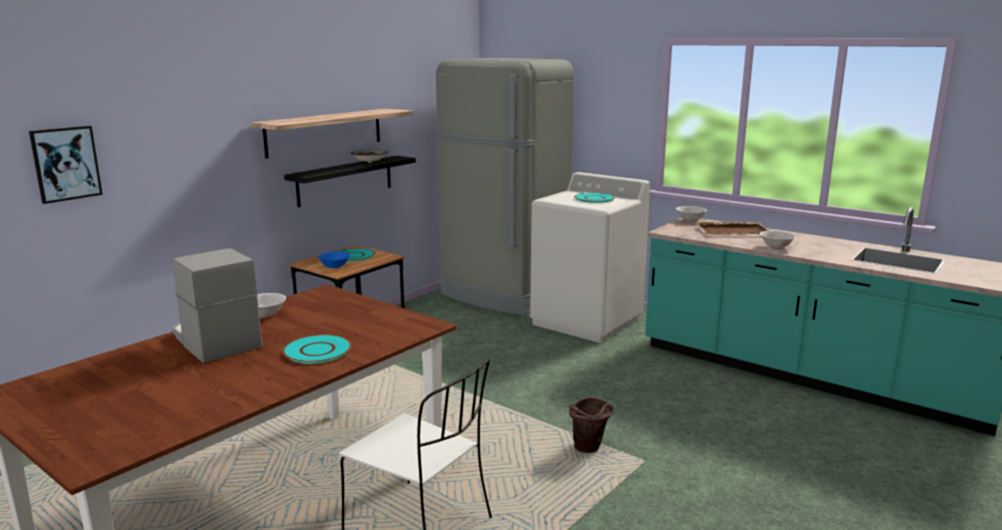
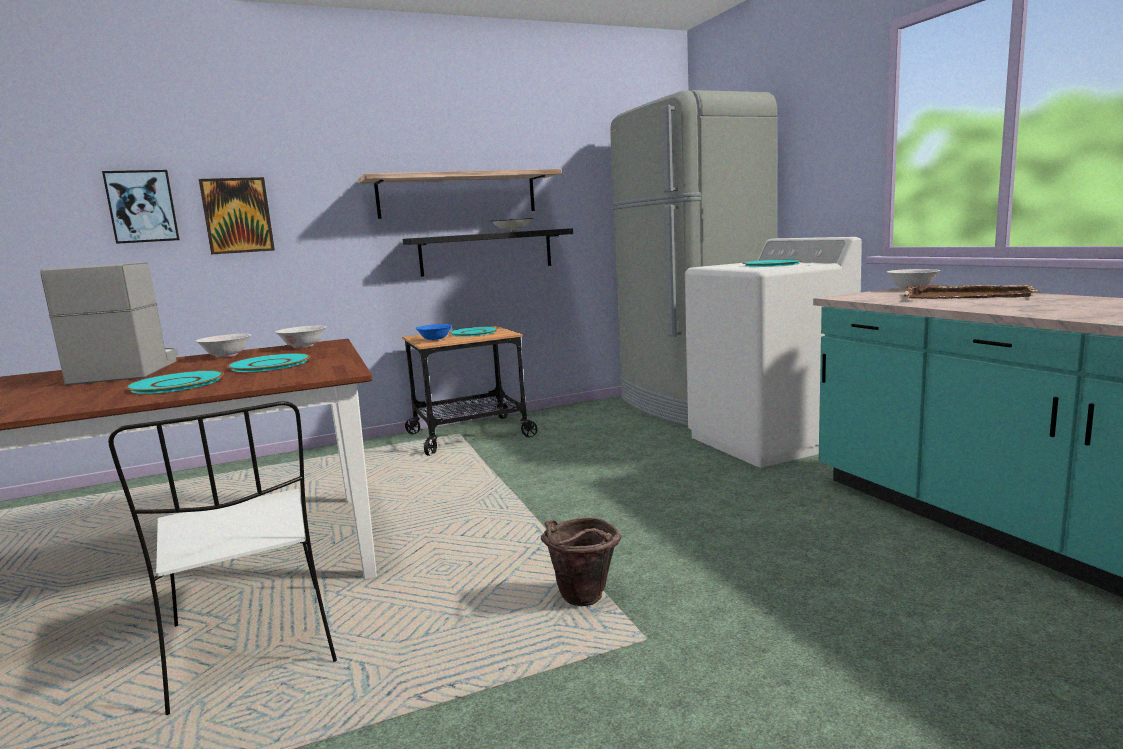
camera: 30 degrees right, 5 degrees down
(151, 165) = (237, 215): none -> picture
(341, 322) = (269, 364): none -> turquoise plate
(776, 247) = (1023, 309): white bowl -> white bowl (303, 346)

